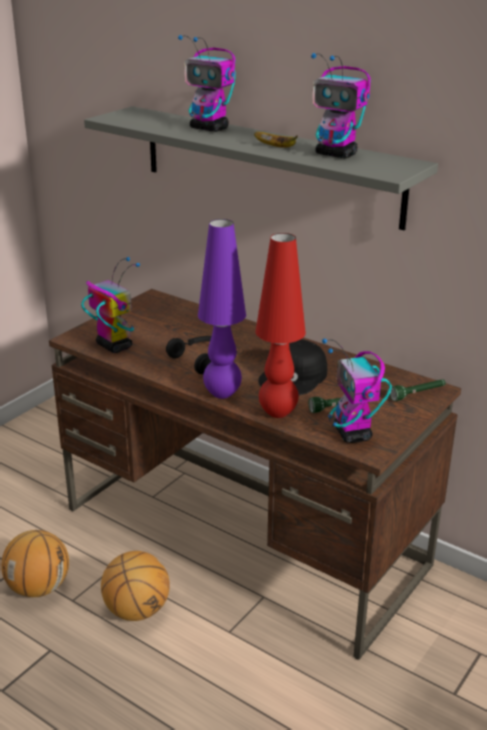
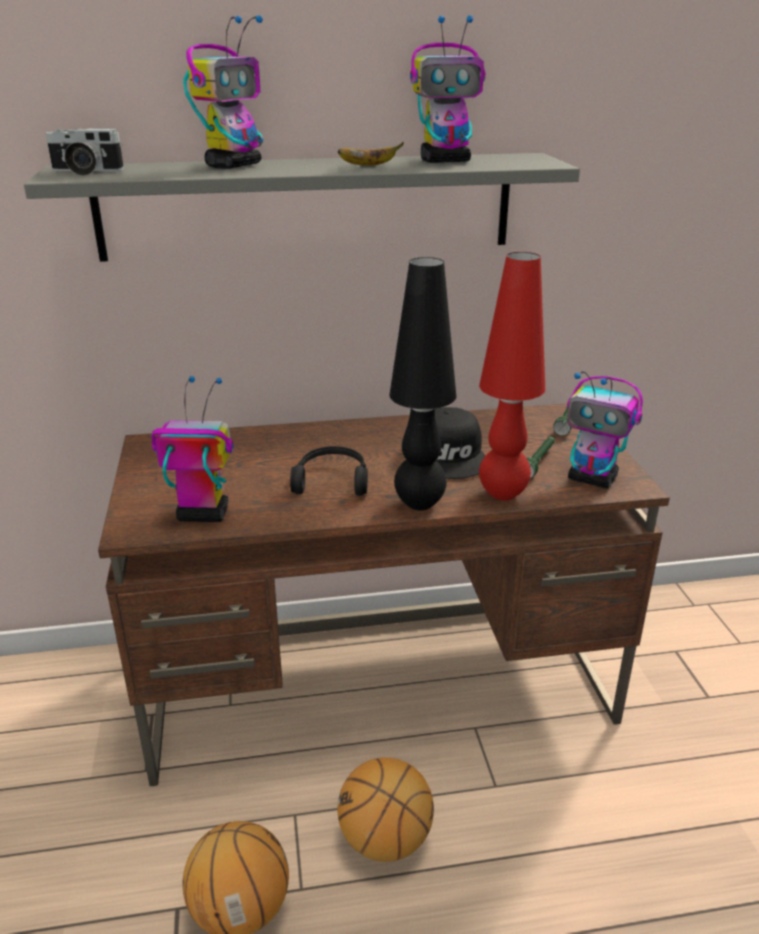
camera: 45 degrees left, 0 degrees up
(129, 116) = (85, 172): none -> camera
(209, 129) = (234, 165): toy robot -> toy robot turned 45 degrees counterclockwise
(222, 394) = (419, 504): purple table lamp -> black table lamp

